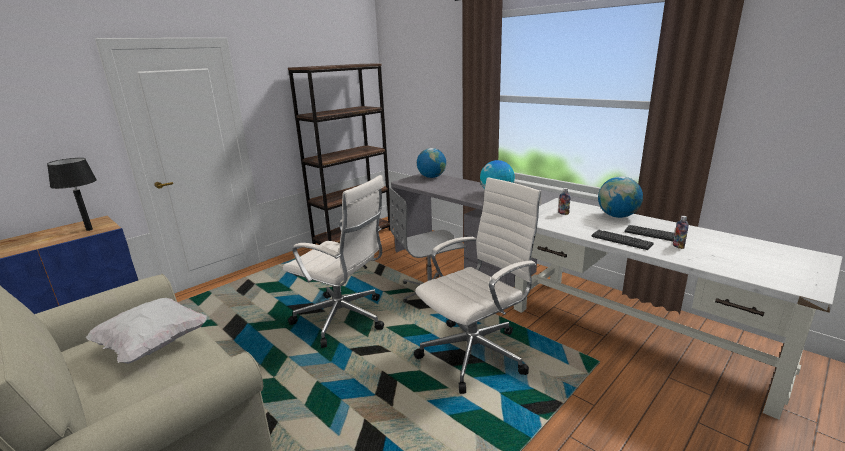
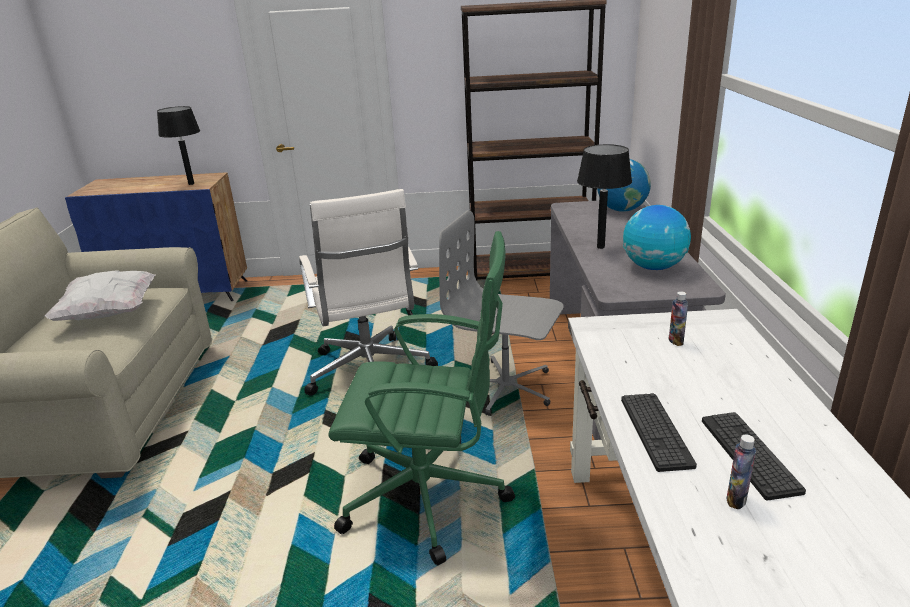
camera: 45 degrees right, 5 degrees up
(458, 193) = (601, 247): none -> black table lamp
(476, 353) = (430, 497): white office chair -> green office chair
(617, 216) = (765, 388): globe -> none

